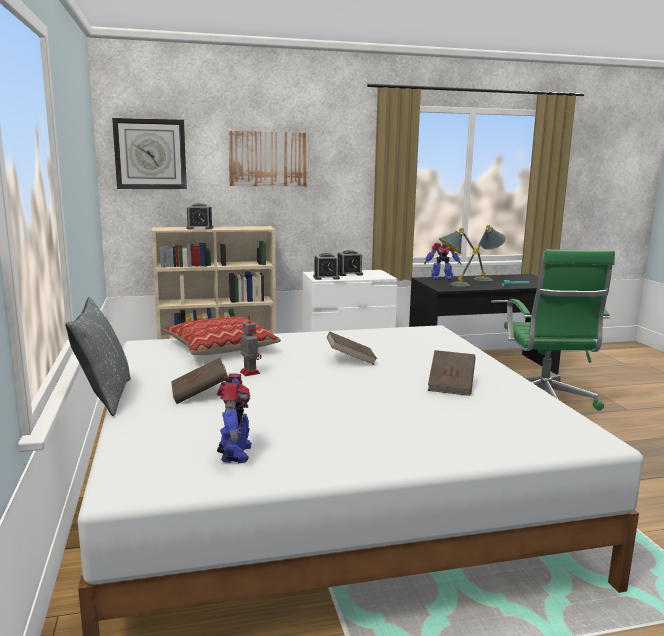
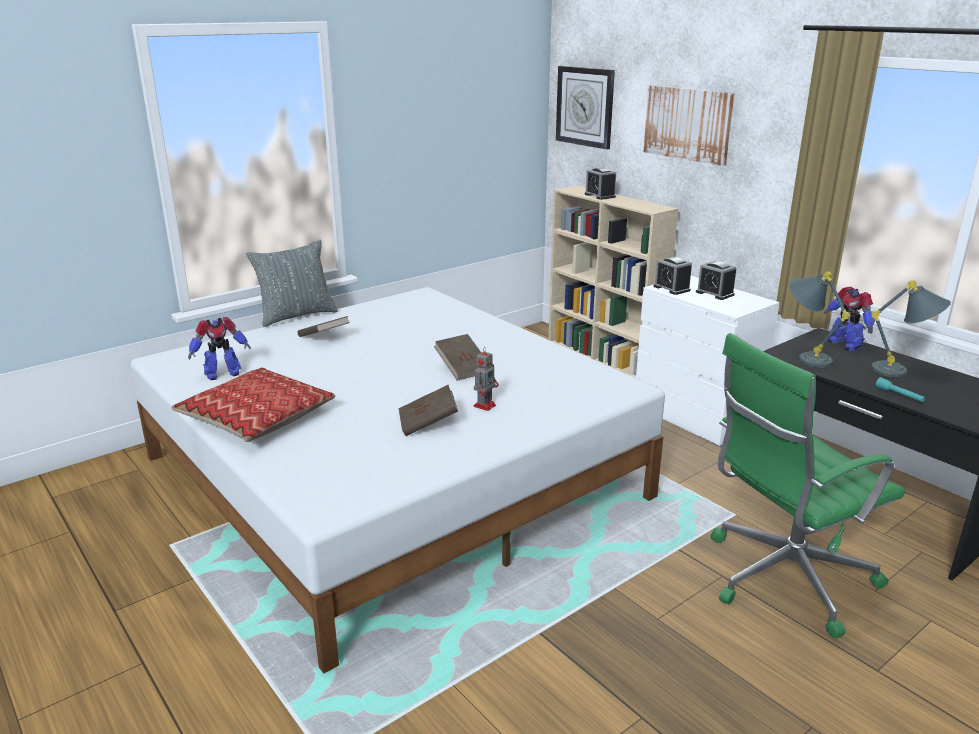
camera: 65 degrees right, 10 degrees up
(221, 348) = (442, 317): pillow -> pillow (257, 417)
(249, 372) = (388, 341): toy robot -> toy robot (485, 405)

